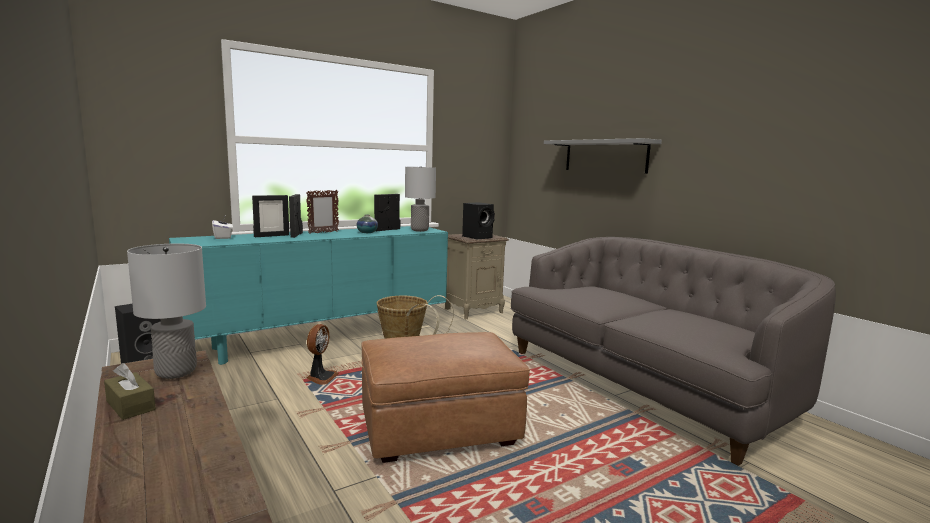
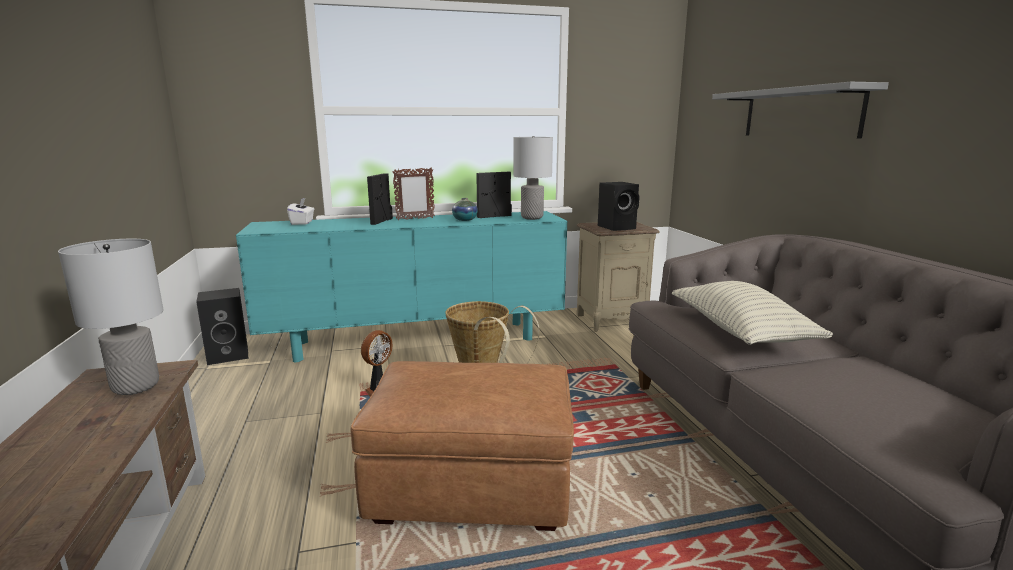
camera: 20 degrees right, 5 degrees up
(130, 405) = (52, 426): brown tissue box -> none
(271, 235) = (354, 222): picture frame -> none
(597, 300) = (740, 332): none -> pillow

